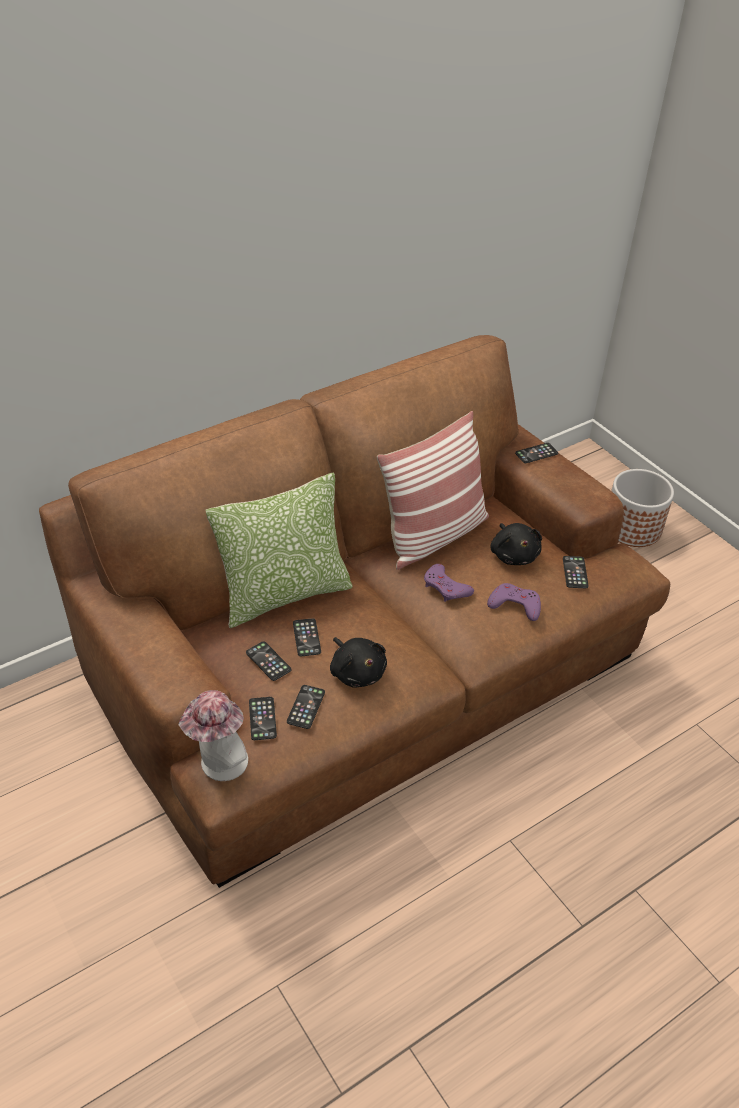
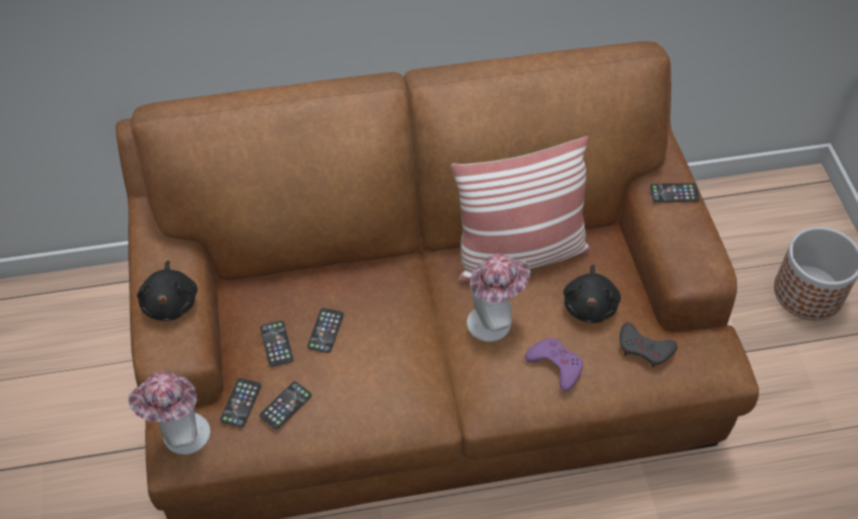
camera: 25 degrees right, 10 degrees up
(284, 595) = (333, 274): pillow -> none
(357, 671) = (354, 385): black plush toy -> black plush toy (171, 302)
(446, 587) = (494, 321): purple game controller -> hat
(575, 572) = (644, 348): phone -> grey game controller

